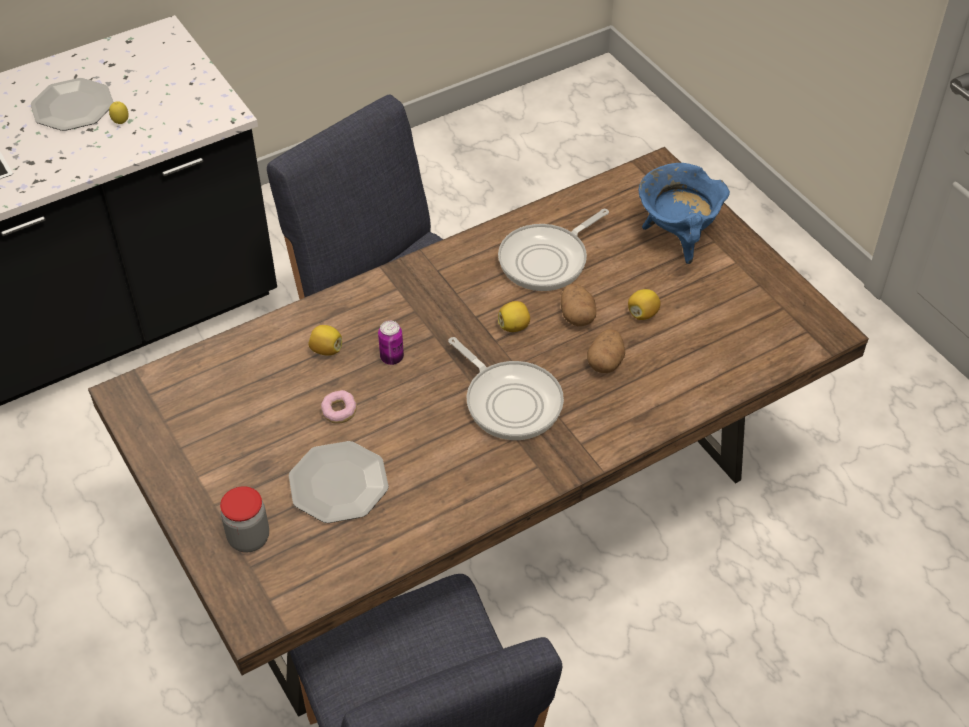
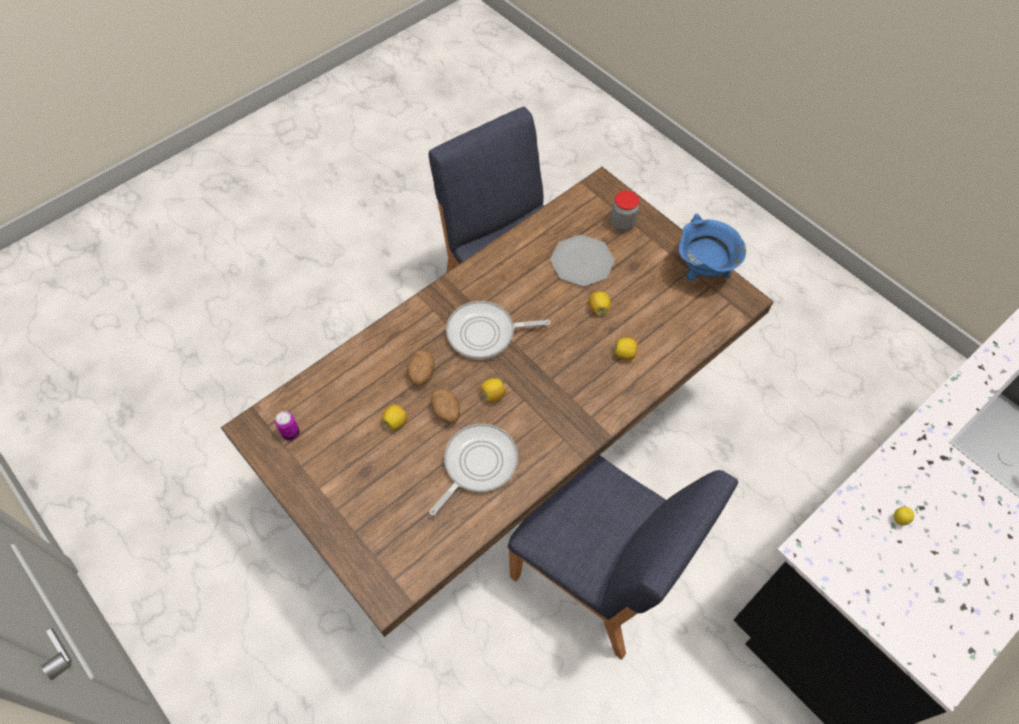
camera: 170 degrees right, 10 degrees up
(72, 107) = (957, 535): plate -> none
(339, 412) = (598, 308): donut -> lemon
(392, 358) = (576, 355): can -> can (291, 433)
(510, 401) = (485, 333): frying pan -> frying pan turned 45 degrees counterclockwise
(677, 237) = (368, 508): blue cooking pot -> blue cooking pot (702, 271)

